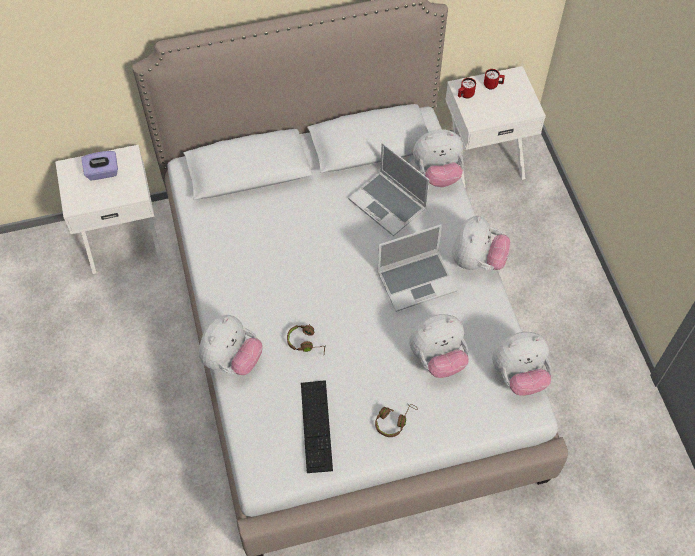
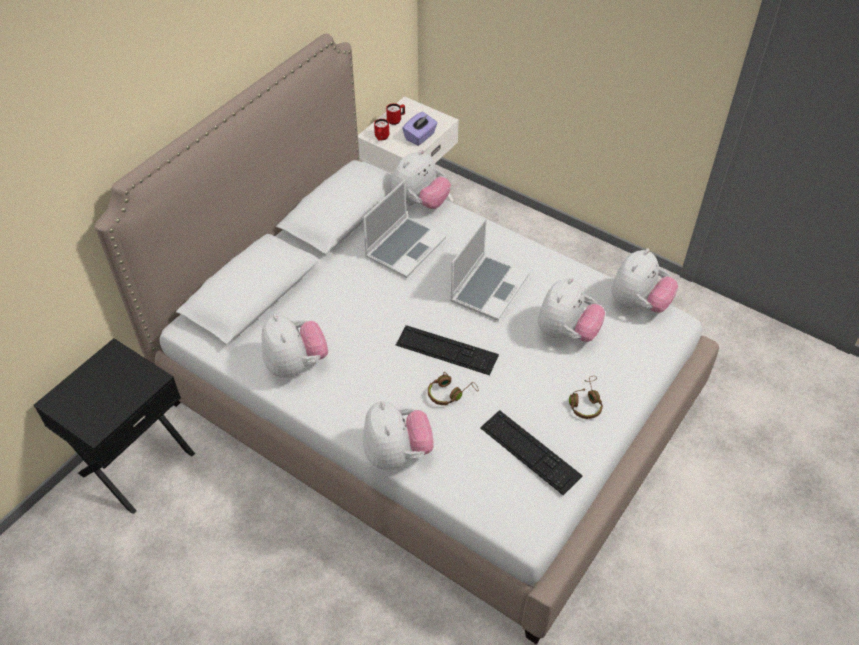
camera: 40 degrees left, 10 degrees down
(102, 172) = (99, 383): purple tissue box -> purple tissue box (420, 137)
(122, 238) = (135, 462): white nightstand -> black nightstand
(337, 308) = (446, 350): none -> keyboard
(389, 204) = (405, 247): laptop -> laptop turned 60 degrees counterclockwise
(477, 260) = (518, 244): plush toy -> plush toy (296, 364)

